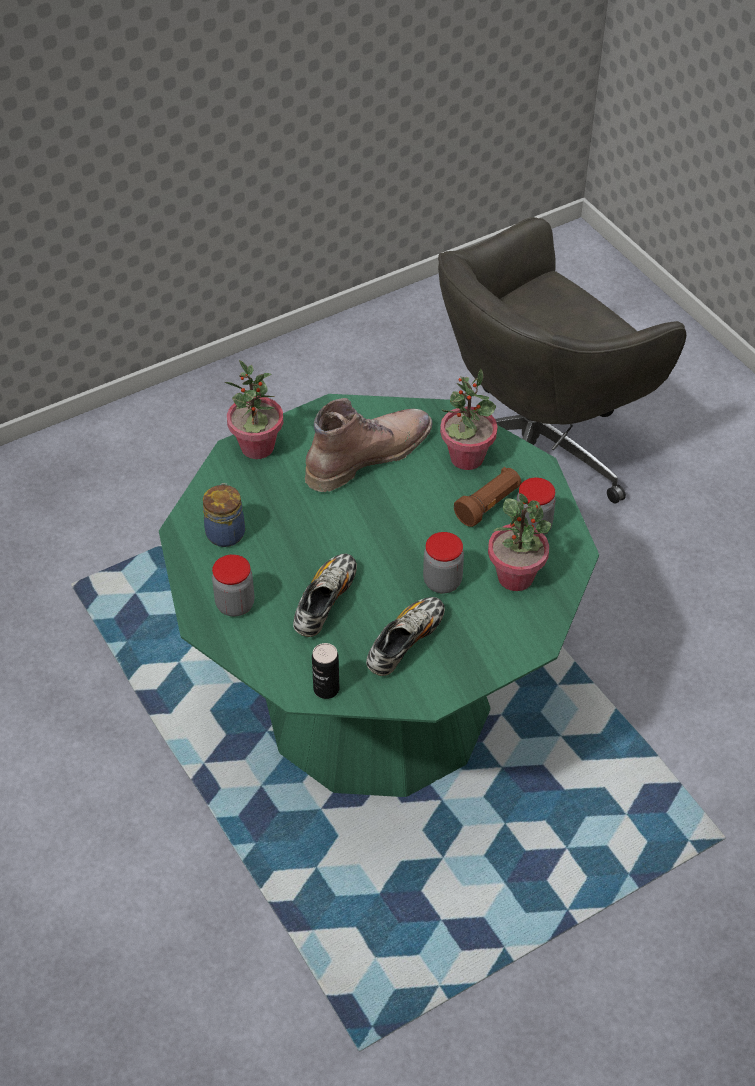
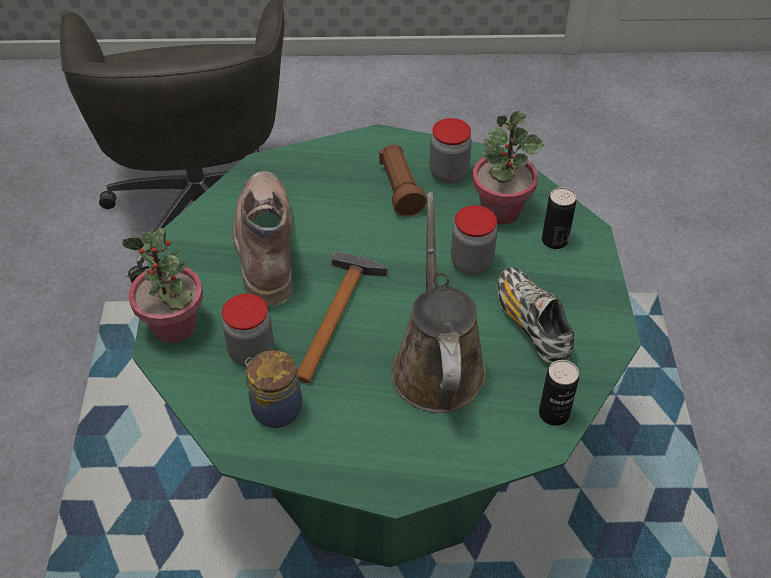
camera: 60 degrees left, 0 degrees up
(235, 604) = (386, 444): jar -> jar (251, 352)
(325, 602) = (437, 364): shoe -> brown watering can
(332, 526) = (337, 314): none -> hammer
(466, 458) = (329, 178): potted plant -> none
(509, 624) = (554, 240): none -> can

